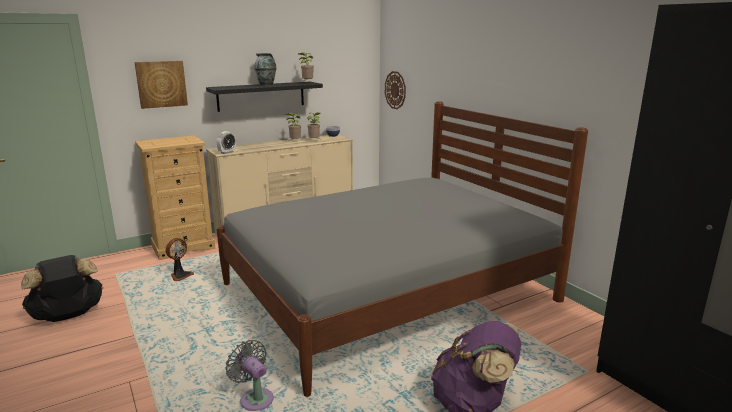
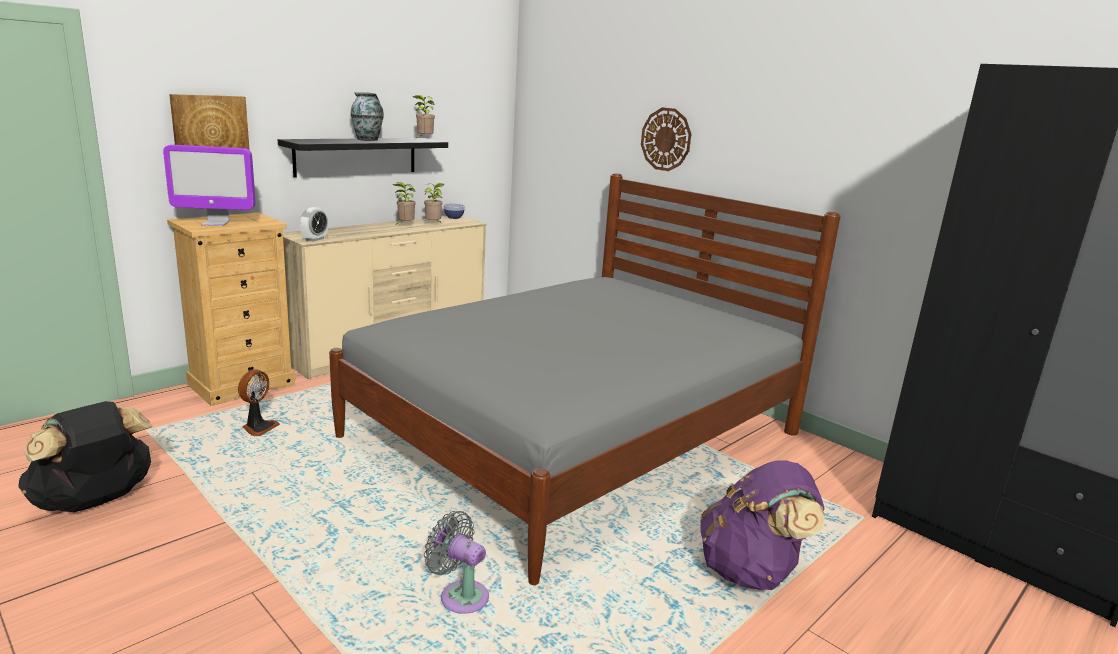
camera: 15 degrees left, 0 degrees up
(161, 143) = (215, 223): none -> monitor
(395, 90) = (540, 155): wall clock -> wall clock (666, 139)

